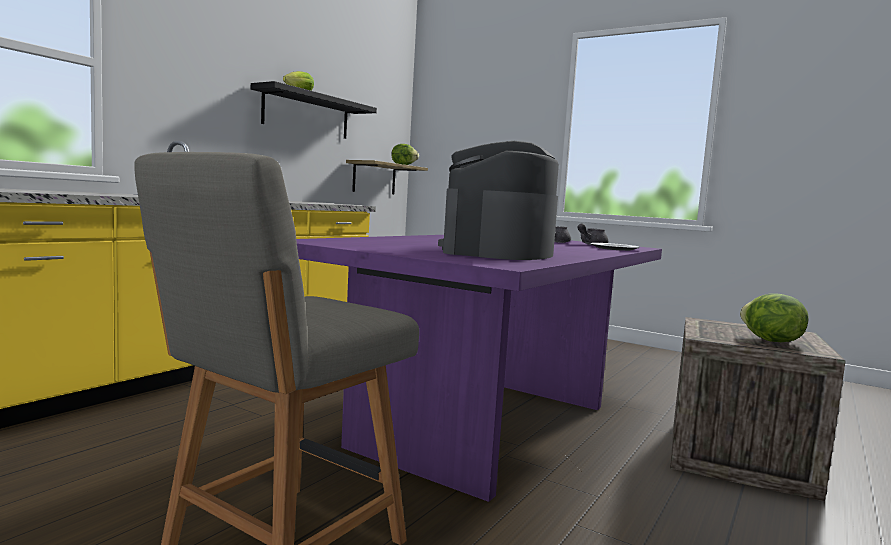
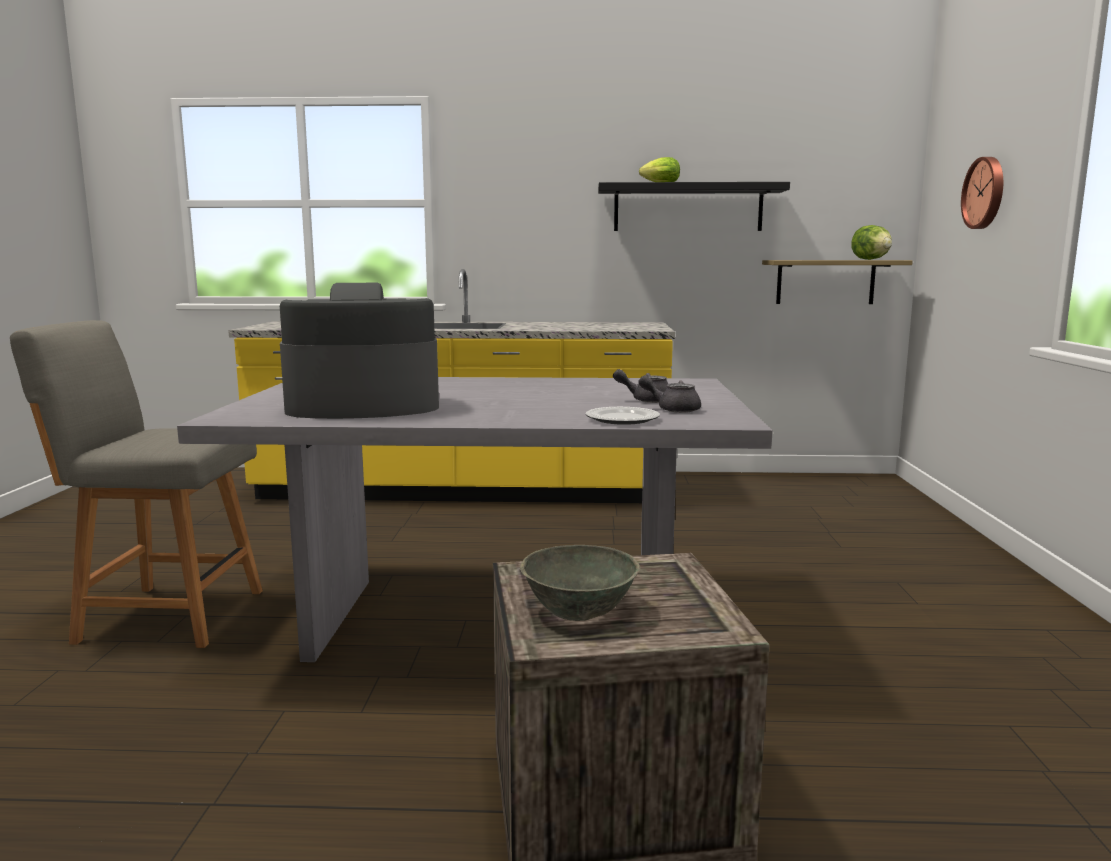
camera: 60 degrees right, 5 degrees up
(485, 133) = (985, 193): none -> wall clock
(487, 426) = (492, 621): purple dining table -> grey dining table
(770, 341) = (577, 608): lettuce -> grey bowl

